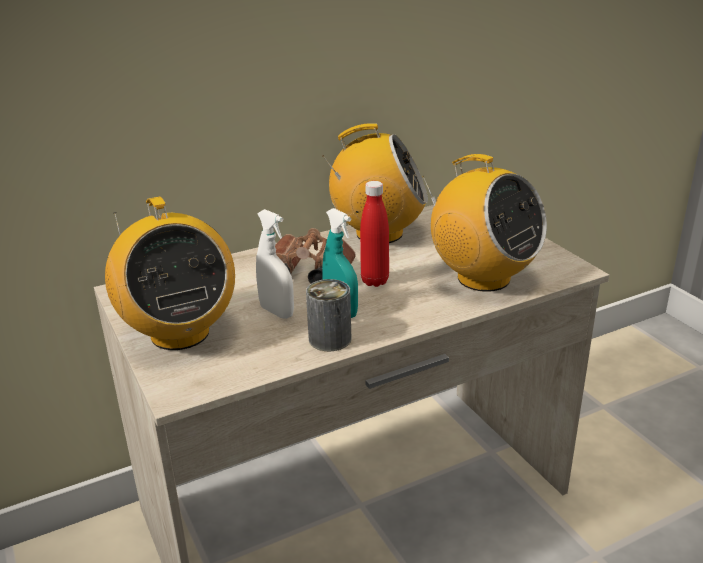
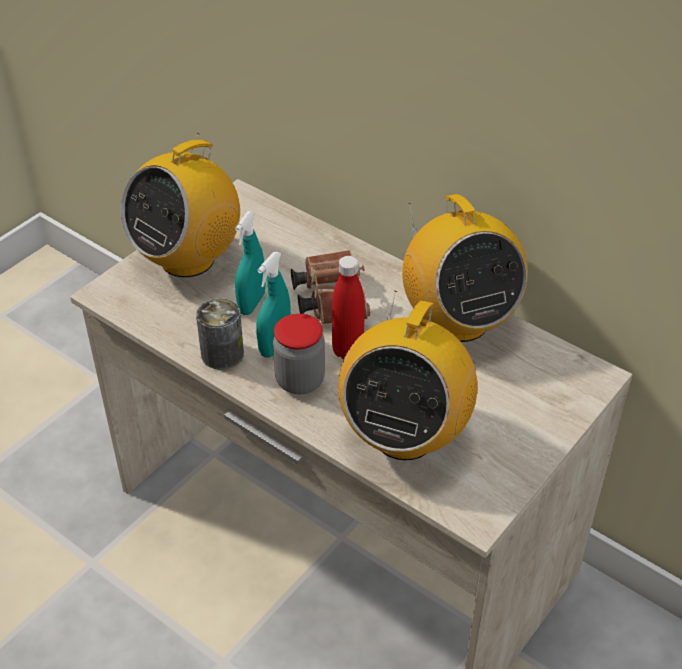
camera: 65 degrees right, 15 degrees up
(277, 312) = (252, 303): white spray bottle -> turquoise spray bottle
(393, 308) = (300, 380): none -> jar

